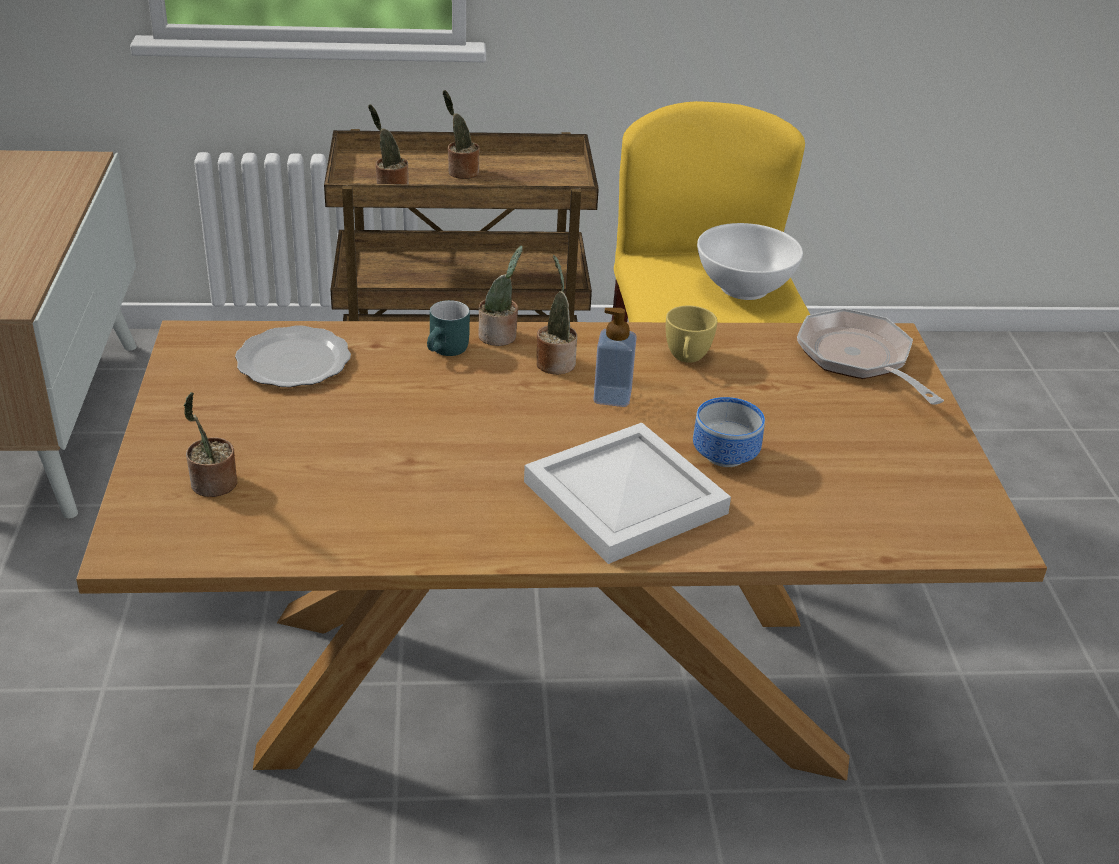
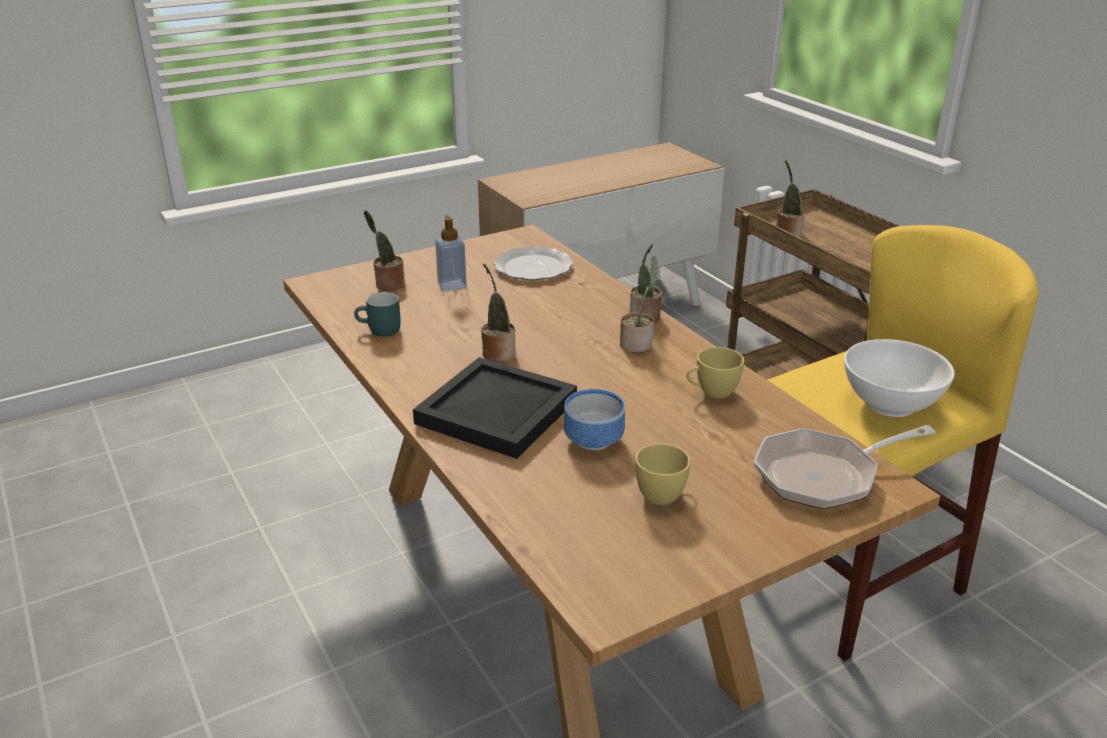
camera: 65 degrees right, 5 degrees down
(448, 351) = (603, 306): turquoise mug -> turquoise mug (379, 331)
(461, 172) = (853, 246): potted plant -> potted plant (497, 353)
(612, 397) = (619, 376): soap dispenser -> soap dispenser (452, 286)
(624, 499) = (494, 412): white tray -> black tray
(840, 448) = (664, 493): none -> yellow cup
(859, 359) = (824, 475): frying pan -> frying pan turned 150 degrees counterclockwise

